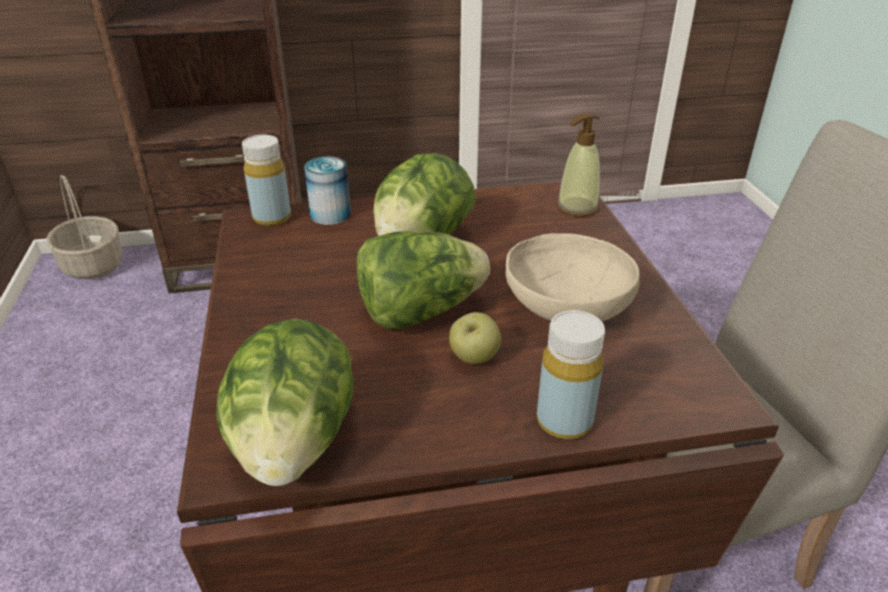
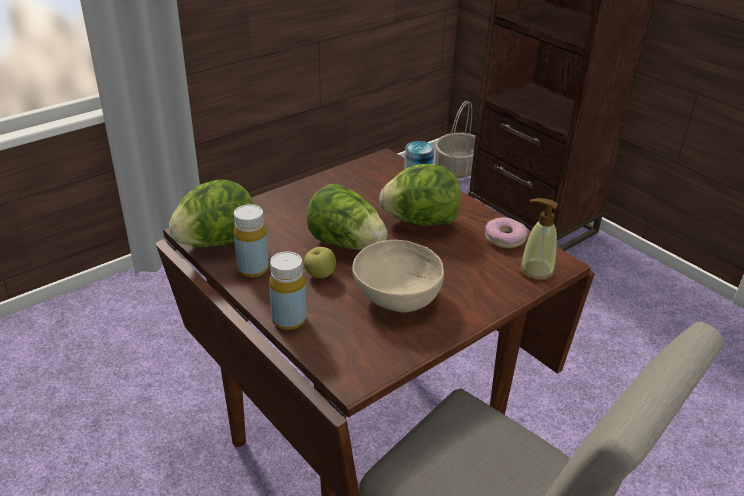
camera: 60 degrees right, 0 degrees up
(272, 218) = (393, 164): yellow bottle -> yellow bottle (253, 269)
(503, 204) = (505, 238): none -> donut

